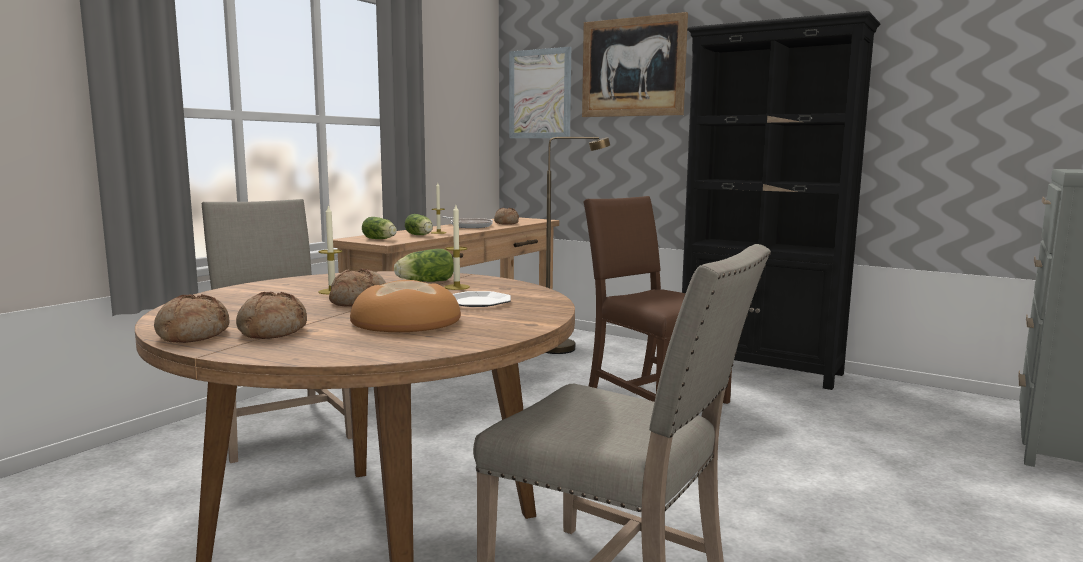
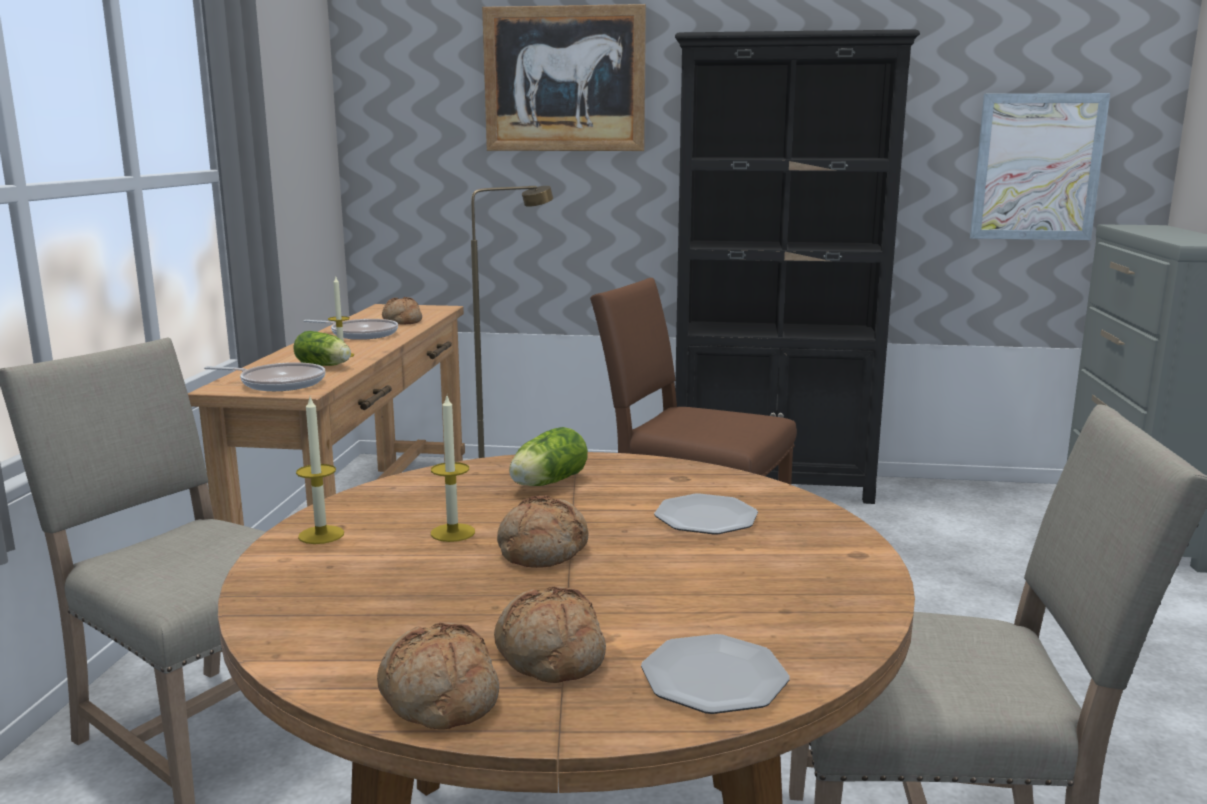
camera: 25 degrees left, 5 degrees up
(327, 349) = (713, 679): none -> plate
(380, 239) = (278, 383): lettuce -> frying pan
(405, 321) = (693, 585): bread -> none
(456, 287) = (614, 488): candle -> candle (321, 535)
(540, 94) = (411, 113): picture -> picture (1037, 167)

